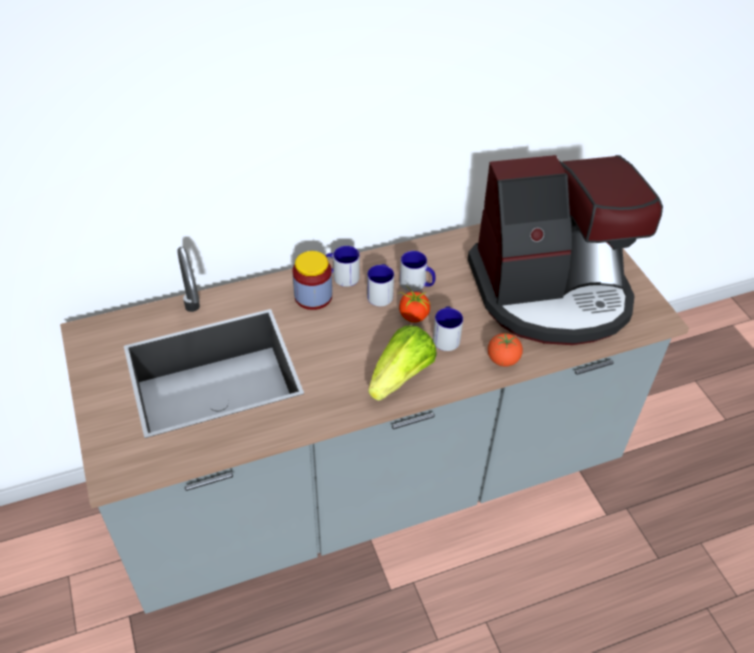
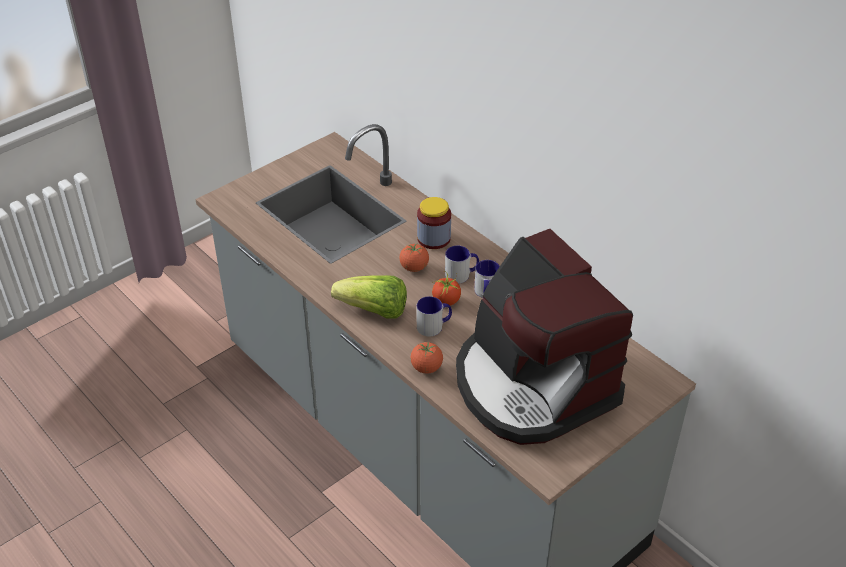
camera: 70 degrees right, 5 degrees down
(341, 276) = (467, 247): mug -> none
(350, 325) = (414, 267): none -> tomato

